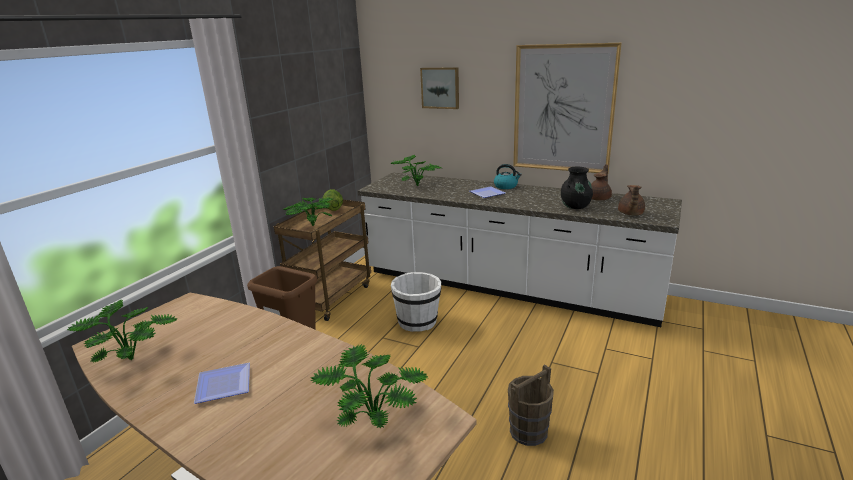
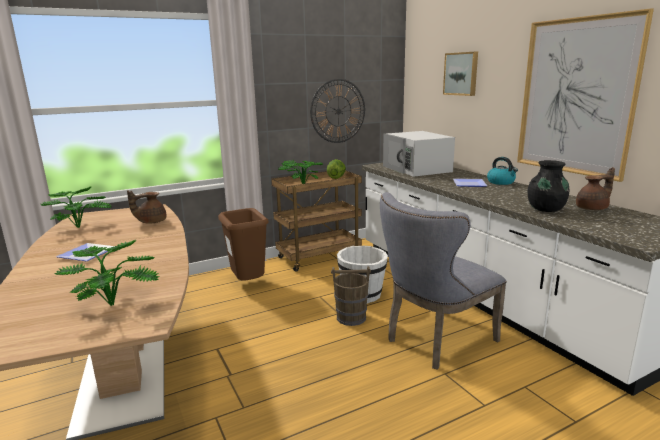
camera: 35 degrees right, 5 degrees down
(318, 136) = (338, 111): none -> wall clock
(417, 185) = (417, 169): potted plant -> white microwave
(518, 339) = (435, 341): none -> grey chair
(529, 431) = (345, 419): brown bucket -> brown bucket (351, 318)
(630, 214) = (605, 228): brown teapot -> brown teapot (151, 222)

